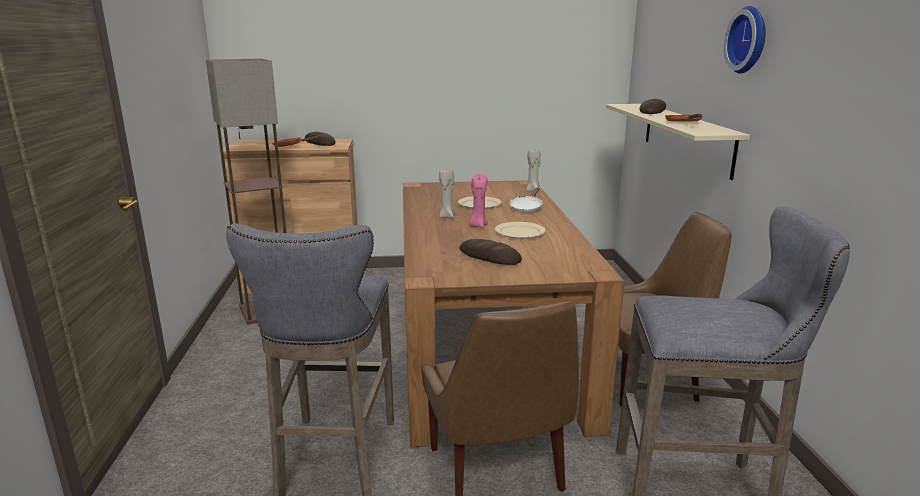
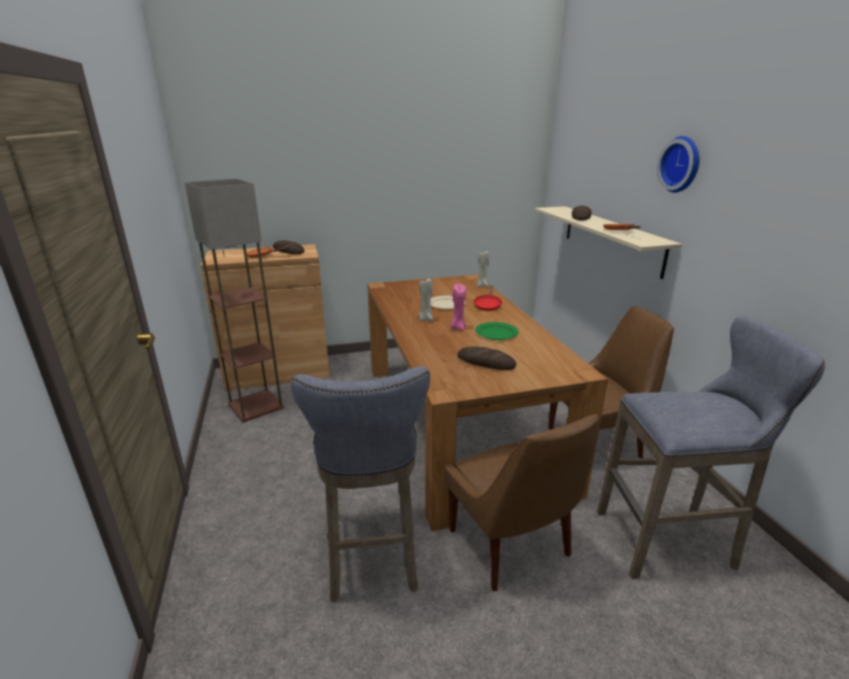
camera: 10 degrees left, 5 degrees up
(520, 232) = (496, 333): beige plate -> green plate
(526, 208) = (487, 305): white frying pan -> red frying pan

